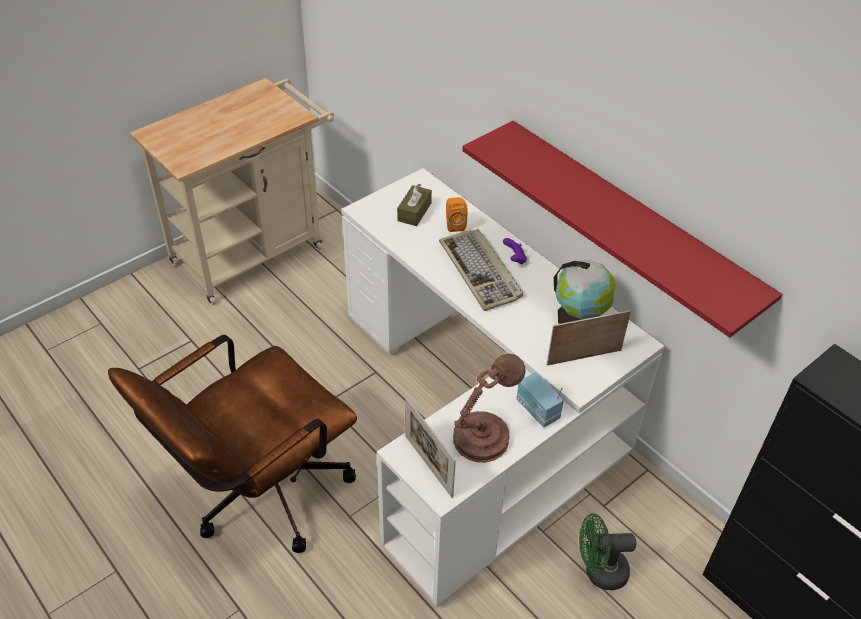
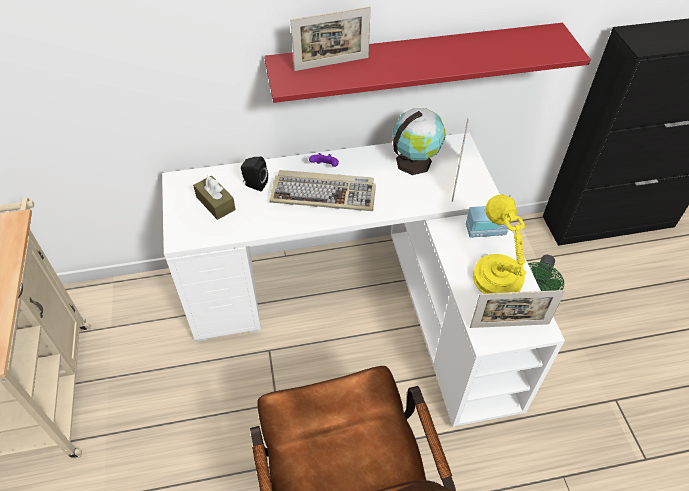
camera: 60 degrees left, 5 degrees up
(454, 224) = (254, 184): orange speaker -> black speaker
(484, 436) = (495, 275): brown table lamp -> yellow table lamp
(538, 160) = (331, 64): none -> picture frame

